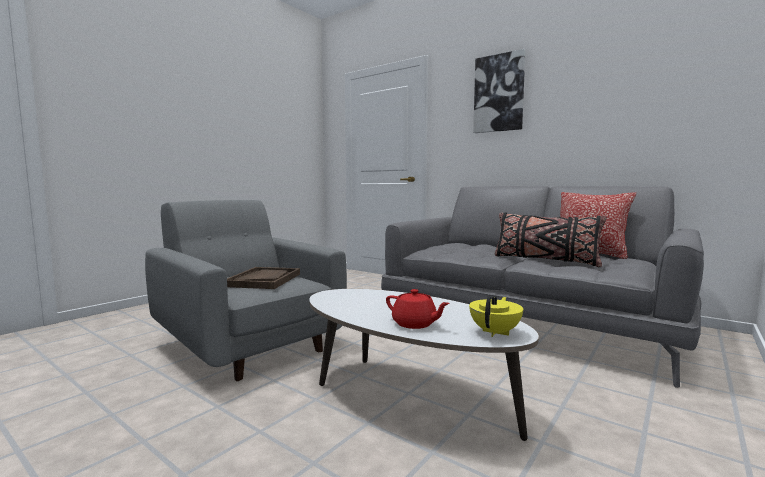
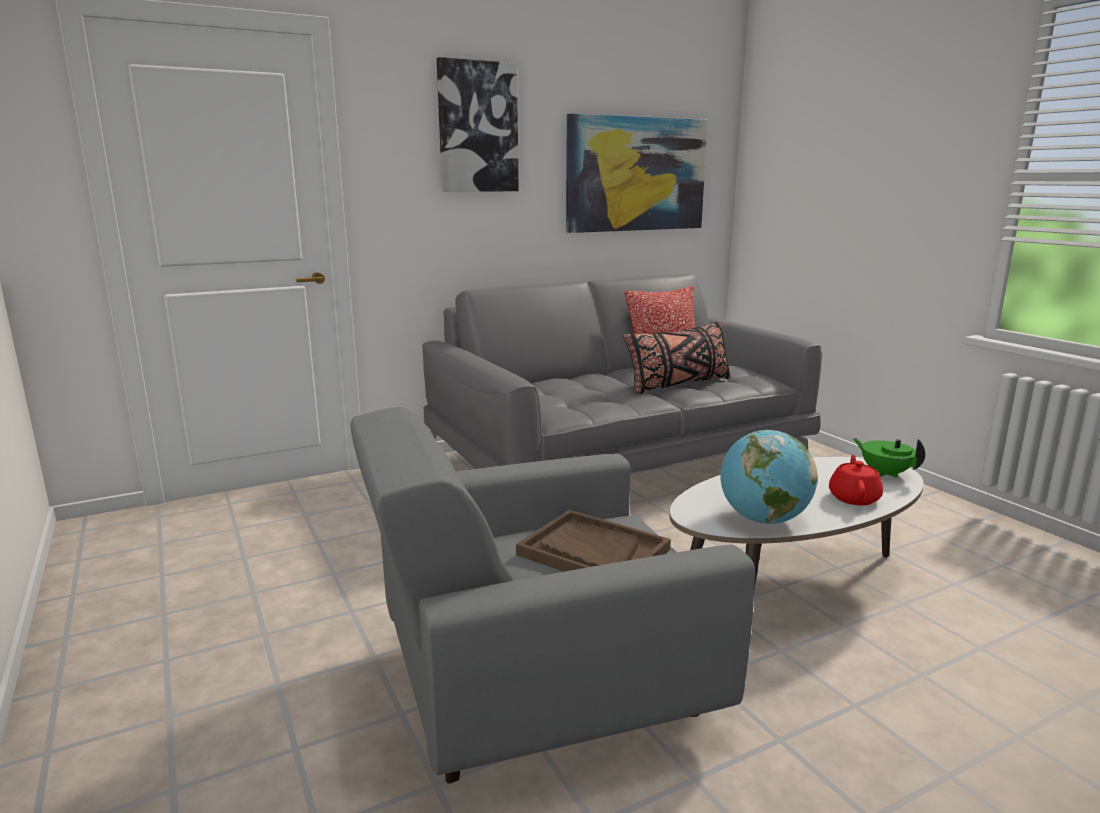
camera: 65 degrees left, 10 degrees up
(342, 305) = (763, 520): none -> globe
(415, 324) = (854, 498): red teapot -> red teapot turned 45 degrees counterclockwise
(495, 332) = (885, 473): yellow teapot -> green teapot
(633, 107) = (636, 174): none -> picture

